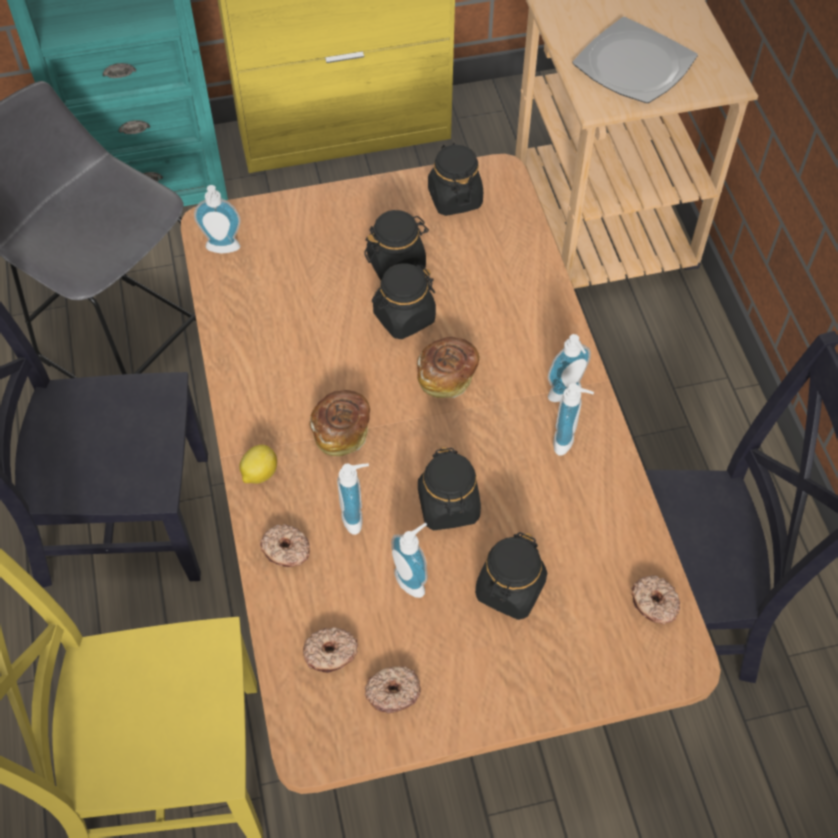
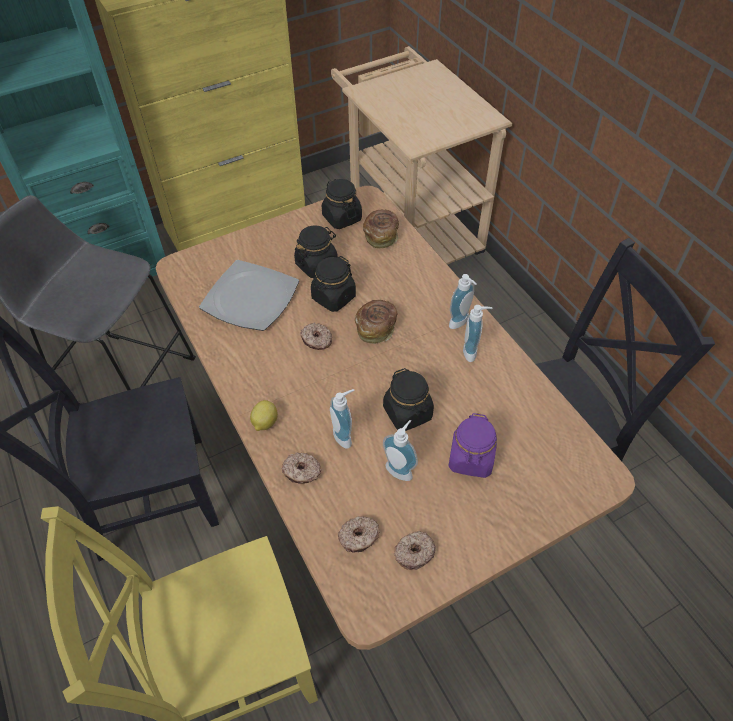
camera: 15 degrees left, 5 degrees down
(222, 250) = (191, 281): soap dispenser -> none
(341, 431) = (315, 380): bread -> bread (381, 236)
(510, 590) = (471, 459): black jar -> purple jar
(634, 66) = (430, 120): plate -> plate (251, 299)
(654, 604) = (571, 444): donut -> donut (316, 340)

